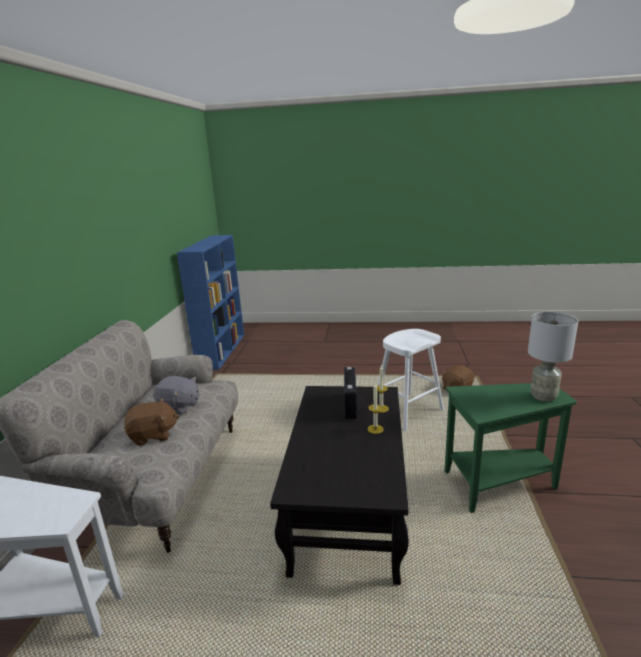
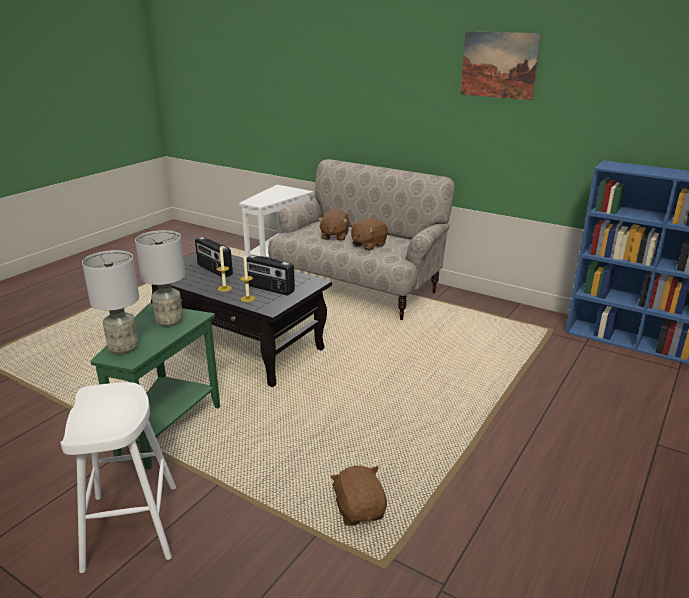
camera: 115 degrees right, 5 degrees up
(111, 198) = (499, 65): none -> picture
(179, 407) = (368, 245): grey plush toy -> brown plush toy
(339, 457) = (214, 270): none -> radio
(407, 411) = (343, 432): white stool -> white stool (131, 526)
(486, 398) = (169, 321): none -> grey table lamp

